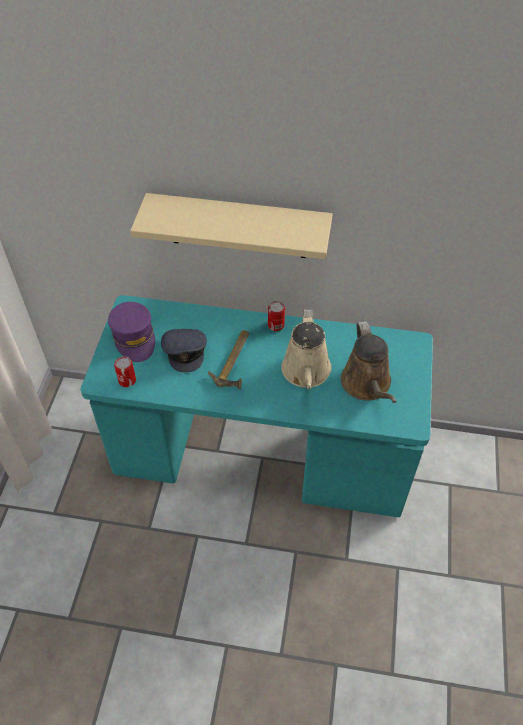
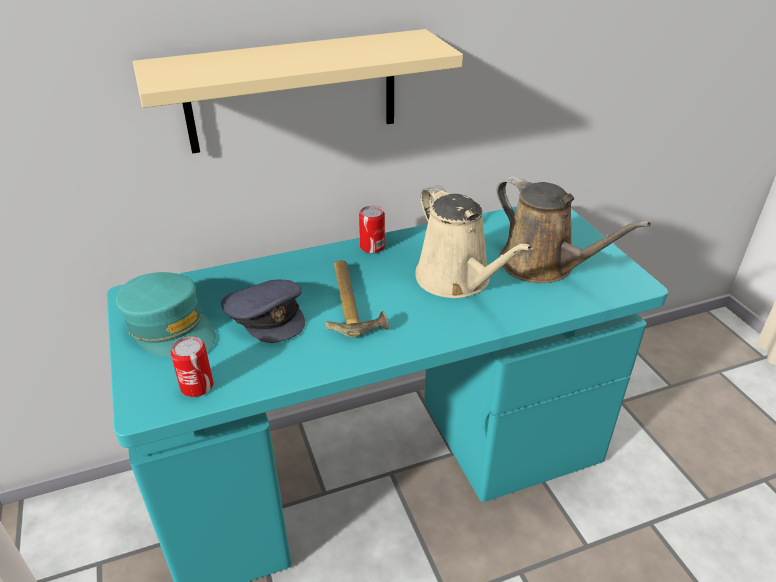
camera: 30 degrees left, 15 degrees down
(134, 337) = (171, 328): purple cap -> turquoise cap

